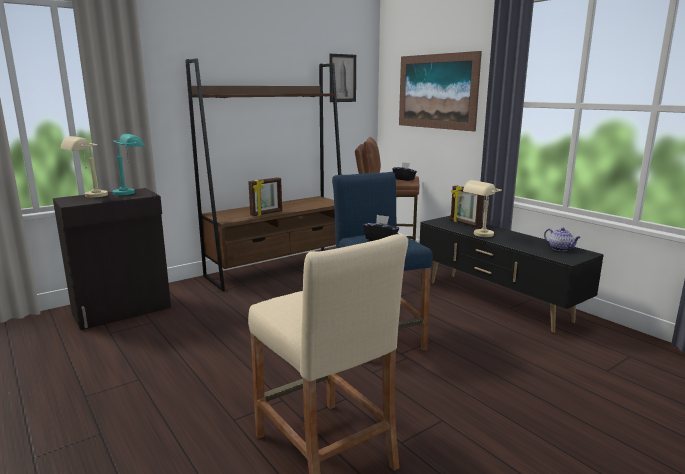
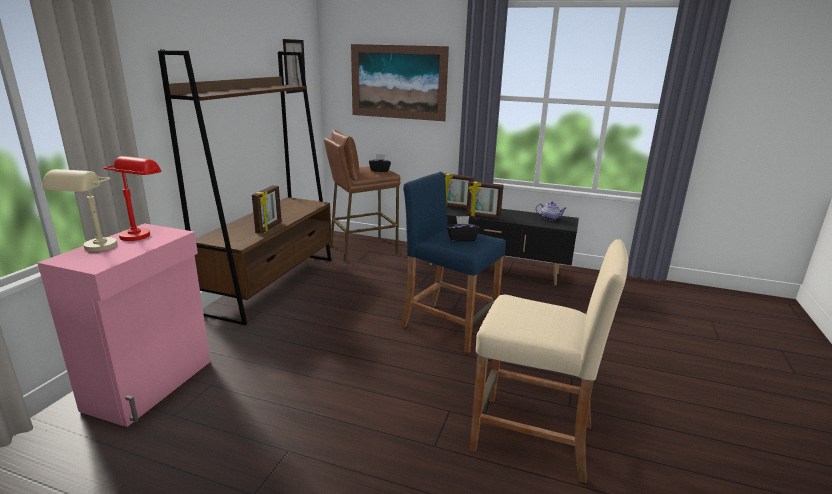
camera: 35 degrees left, 5 degrees up
(123, 311) = (152, 384): black cabinet -> pink cabinet
(131, 192) = (142, 233): turquoise table lamp -> red table lamp
(479, 235) = (483, 217): beige table lamp -> picture frame

